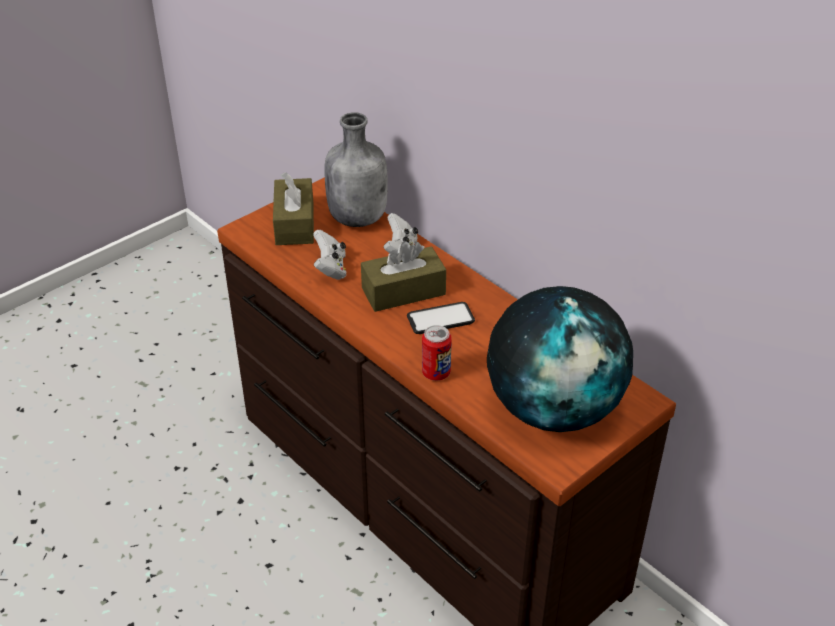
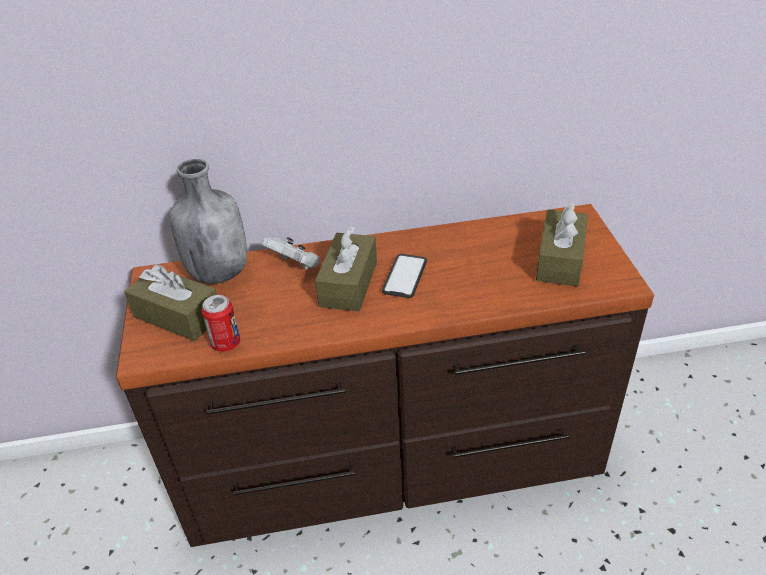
camera: 55 degrees left, 0 degrees up
(331, 268) = (271, 316): white game controller -> none
(436, 373) = (470, 305): can -> can (226, 343)
(554, 409) = (560, 260): globe -> brown tissue box

